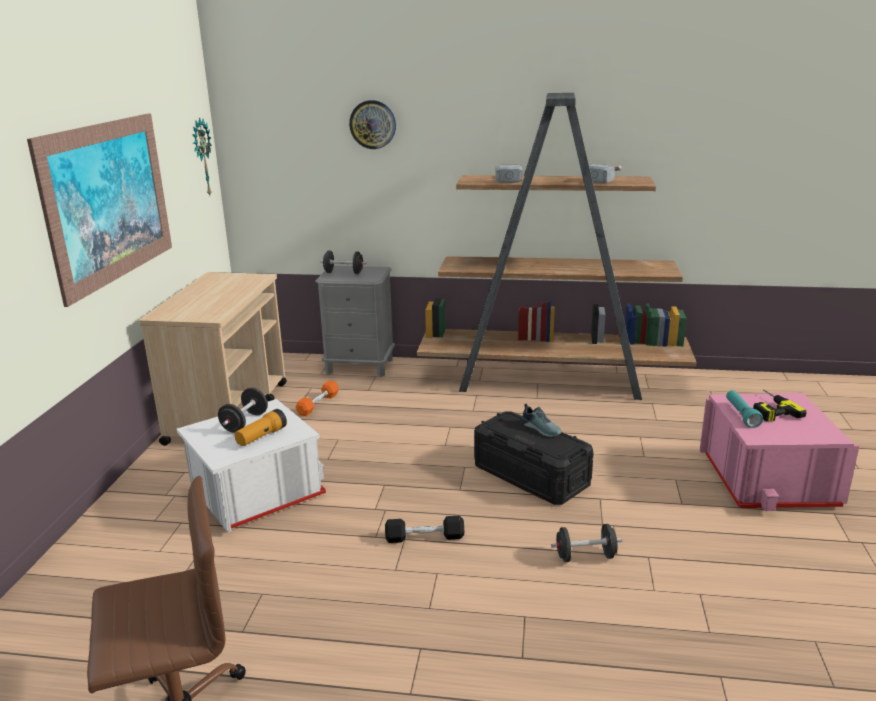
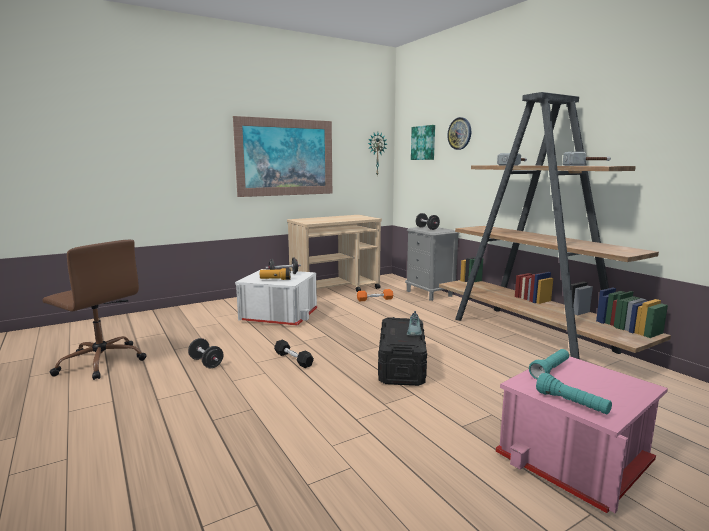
camera: 50 degrees right, 10 degrees down
(293, 135) = (424, 143): none -> picture
(585, 556) = (338, 409): black dumbbell -> black dumbbell (206, 363)
(768, 409) = (590, 379): power drill -> none
(803, 436) = (572, 404): none -> turquoise flashlight

